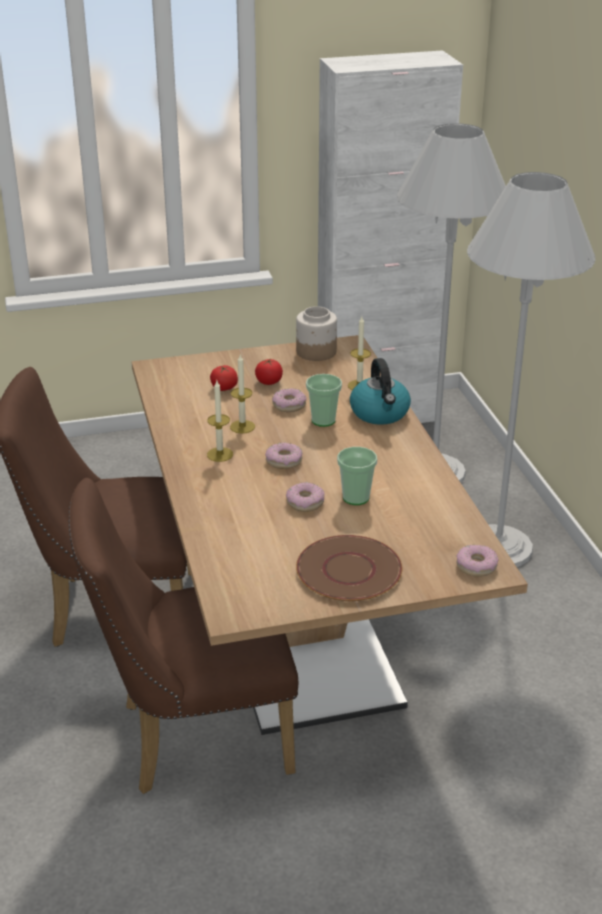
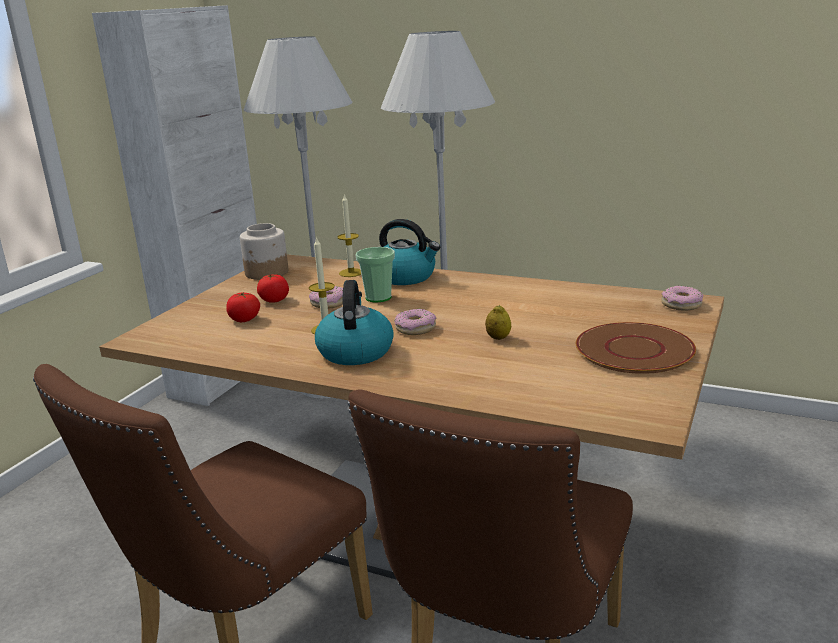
camera: 50 degrees left, 10 degrees down
(220, 454) = (355, 351): candle -> kettle
(305, 502) = (498, 338): donut -> lemon
(356, 497) = (520, 317): cup -> none

